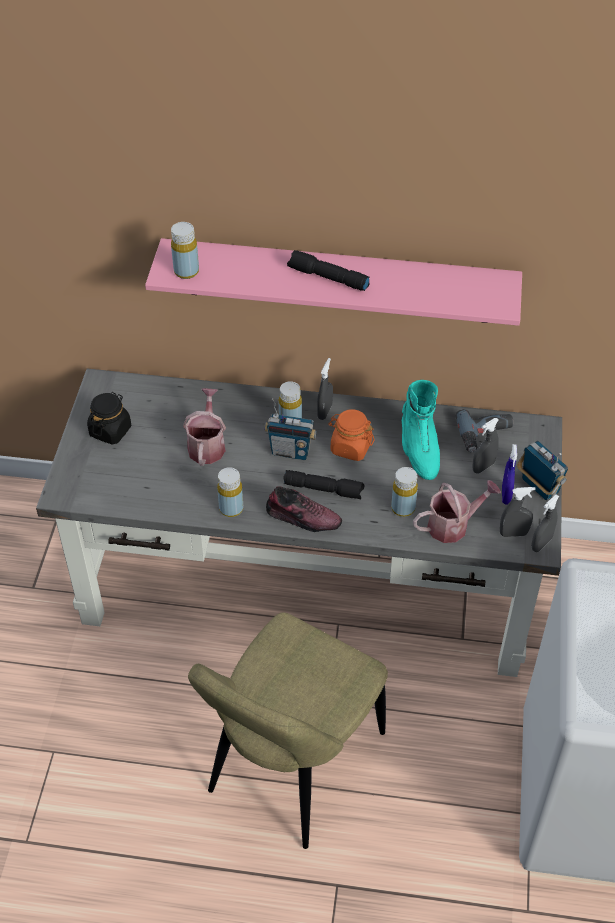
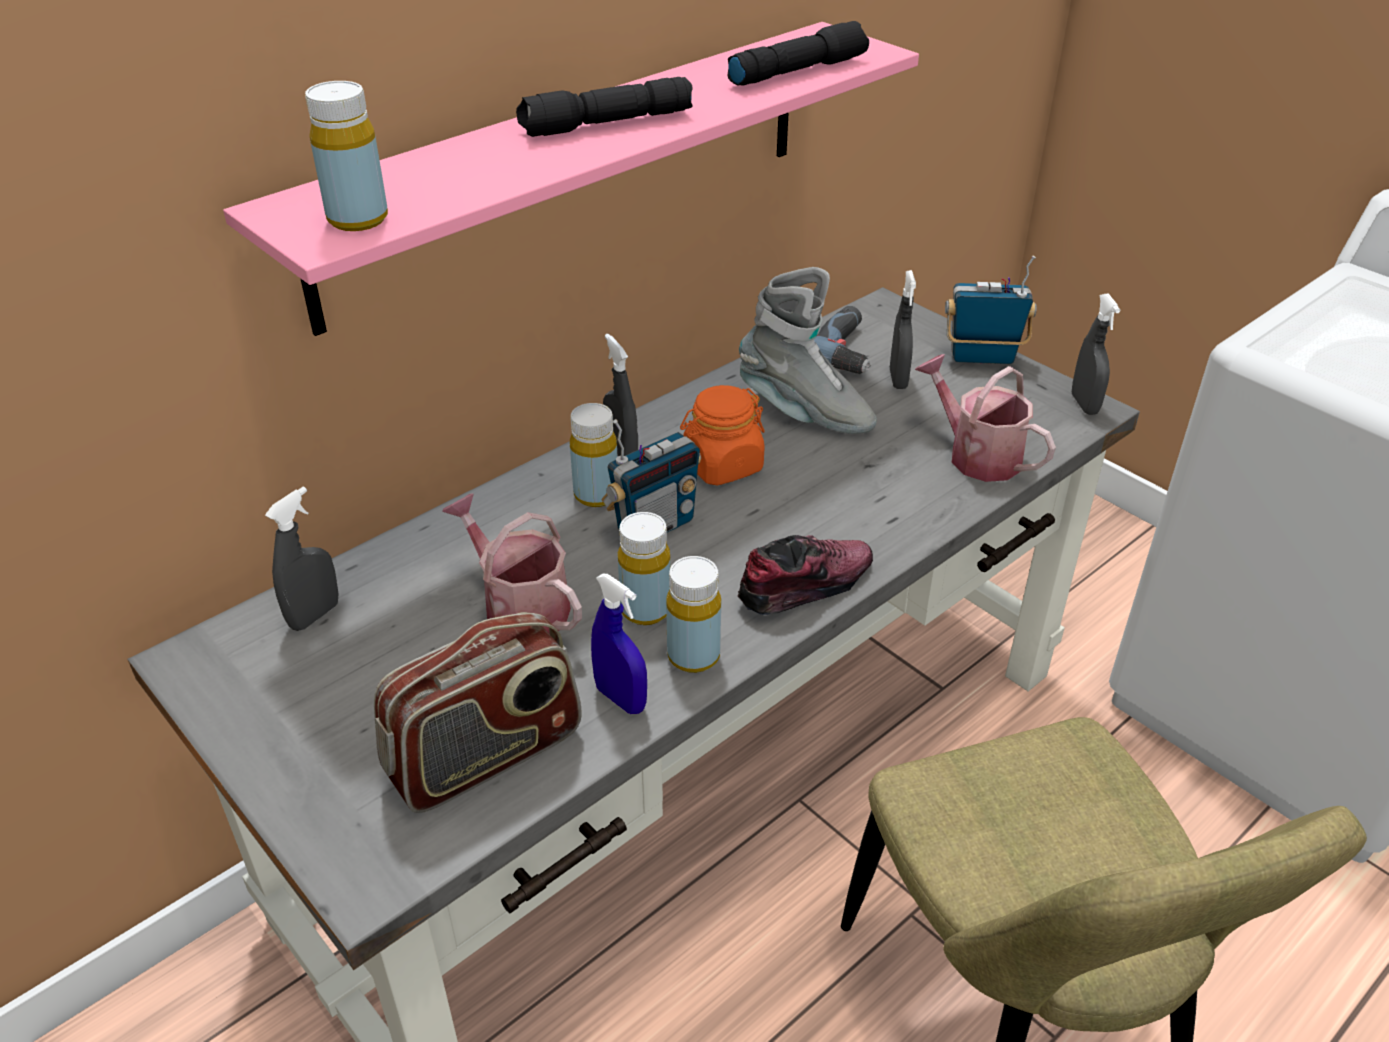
camera: 50 degrees left, 10 degrees down
(110, 430) = (317, 711): black jar -> none
(132, 486) = (486, 756): none -> radio
(324, 489) = (772, 533): black flashlight -> black flashlight (797, 71)
(403, 508) = (897, 480): yellow bottle -> yellow bottle (645, 610)
(419, 450) = (804, 412): turquoise boot -> grey boot
(453, 525) = (976, 454): watering can -> watering can turned 60 degrees counterclockwise
(506, 495) = (968, 387): blue spray bottle -> blue spray bottle (621, 699)
(513, 533) = (1044, 415): grey spray bottle -> grey spray bottle (315, 615)

